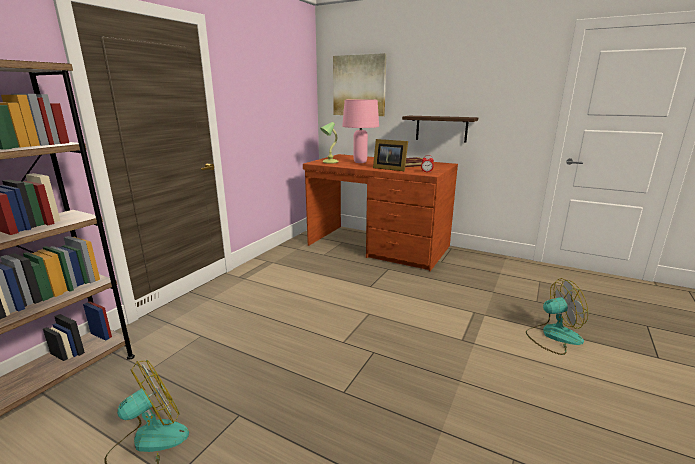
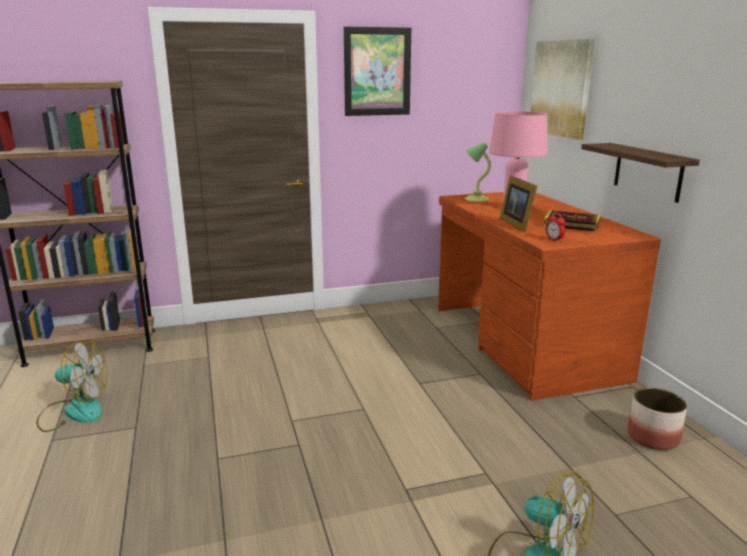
camera: 45 degrees right, 0 degrees up
(247, 71) = (377, 72): none -> picture
(493, 265) = (653, 437): none -> planter

